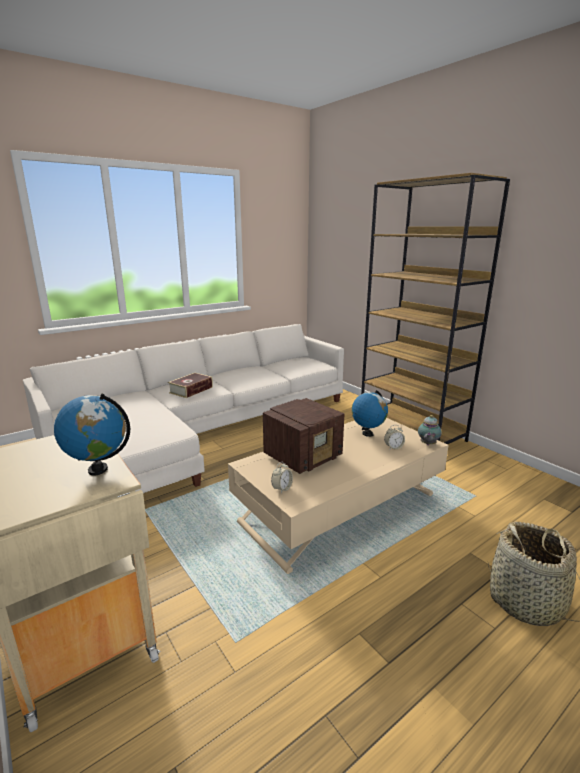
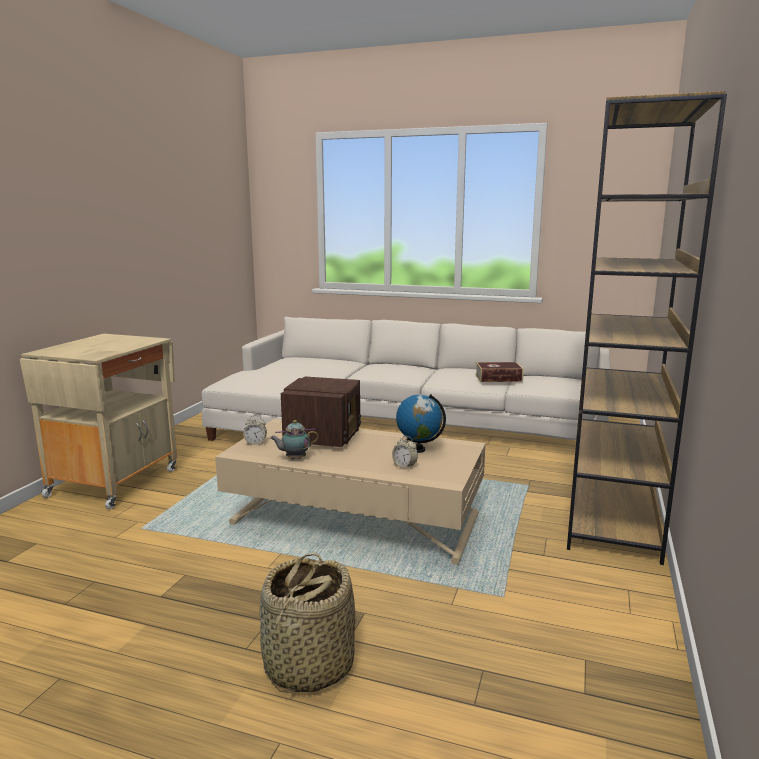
camera: 55 degrees right, 5 degrees down
(98, 469) = (107, 351): globe -> none
(191, 390) = (388, 371): book -> book (498, 378)
(304, 456) = (324, 437): radio -> radio turned 90 degrees counterclockwise
(427, 444) = (442, 480): teapot -> teapot (294, 458)

